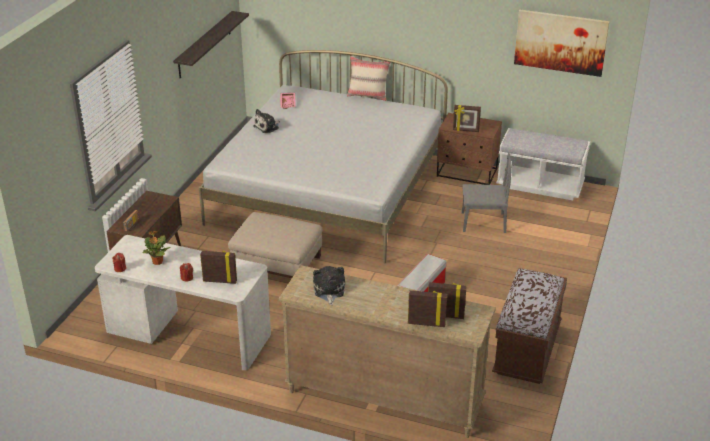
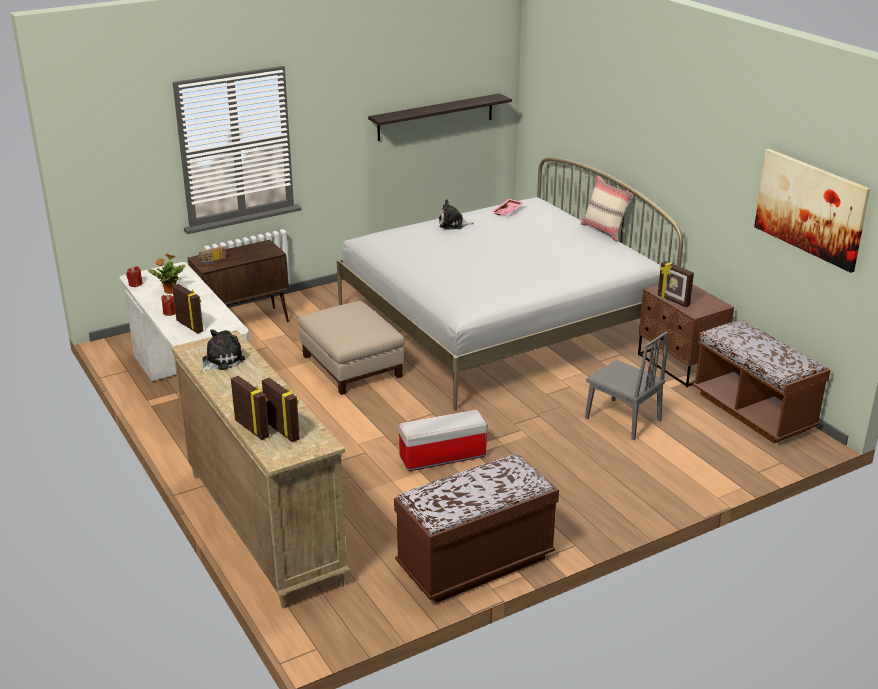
camera: 40 degrees right, 5 degrees down
(540, 185) = (753, 411): white bench -> brown bench

